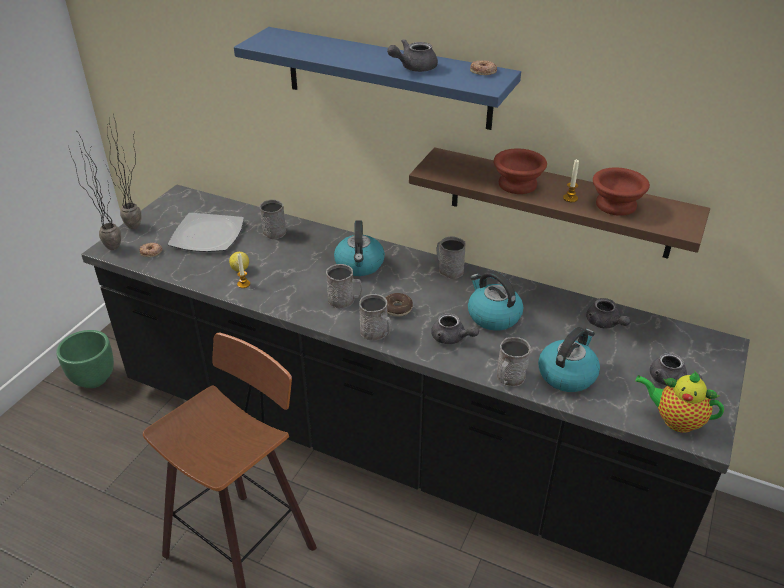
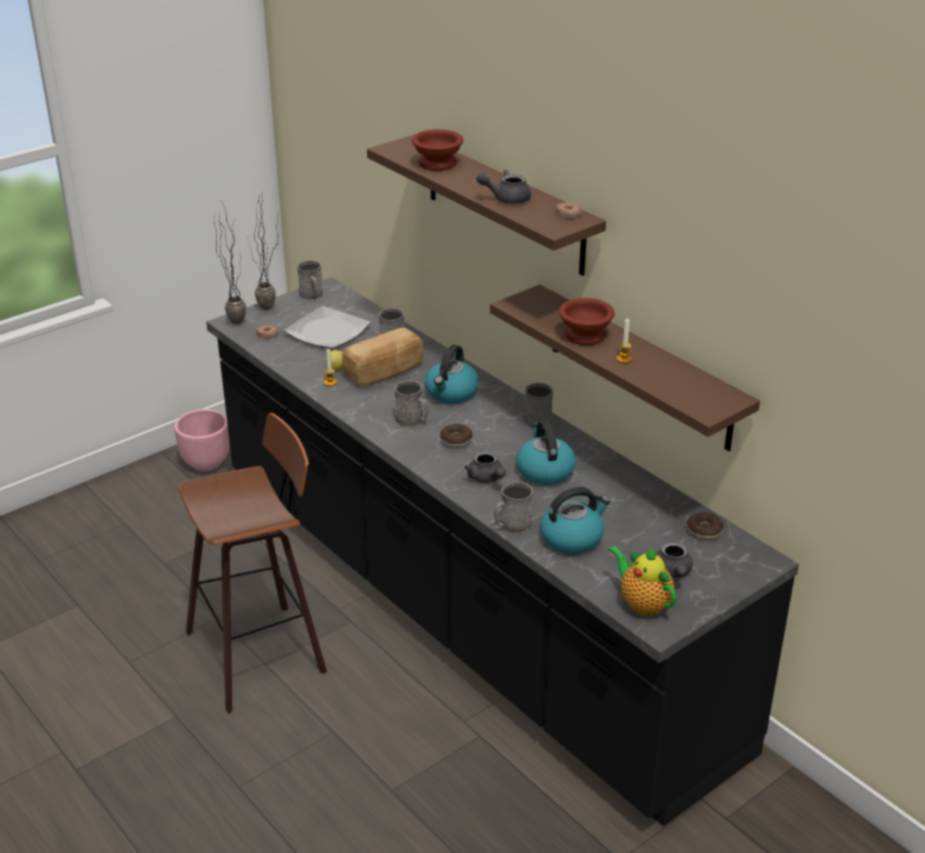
camera: 25 degrees right, 5 degrees down
(93, 379) = (206, 463): green planter -> pink planter
(287, 261) = (385, 372): none -> bread
(376, 333) = (419, 455): grey mug -> grey mug (312, 295)
(387, 78) = (504, 204): blue shelf -> brown shelf
(604, 323) = (653, 508): grey teapot -> none
(617, 206) = (664, 376): brown bowl -> brown bowl (438, 164)
(659, 332) = (704, 530): none -> donut

